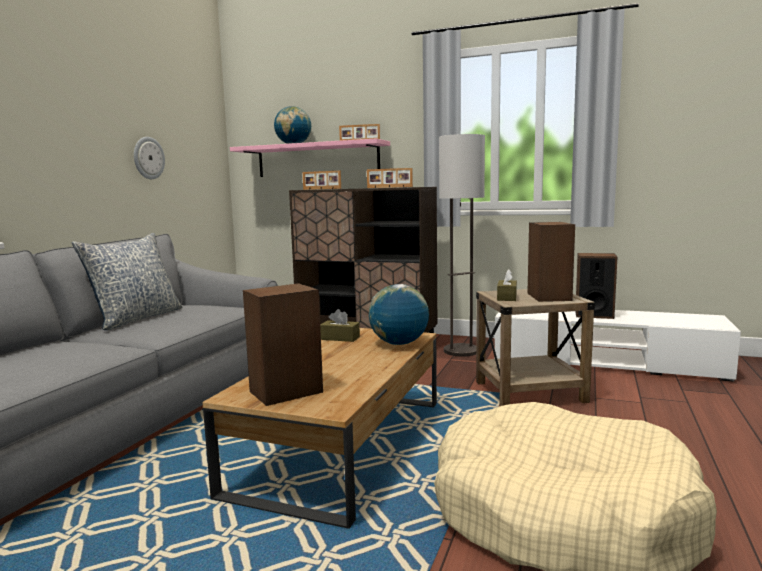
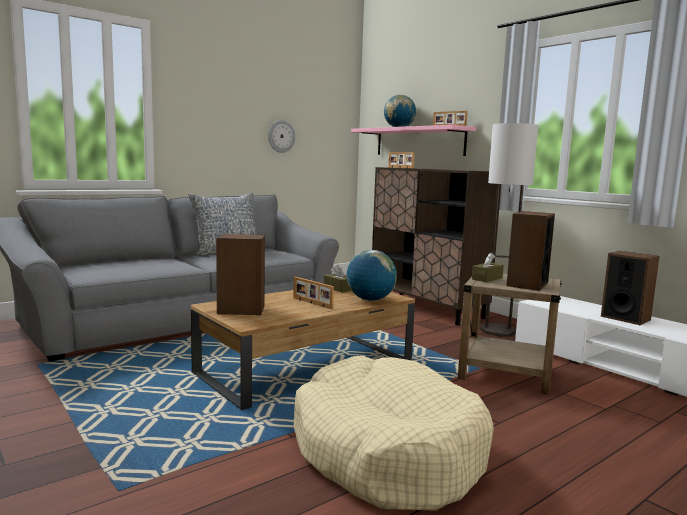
camera: 30 degrees right, 0 degrees up
(389, 187) = (448, 169): picture frame -> picture frame (311, 303)

